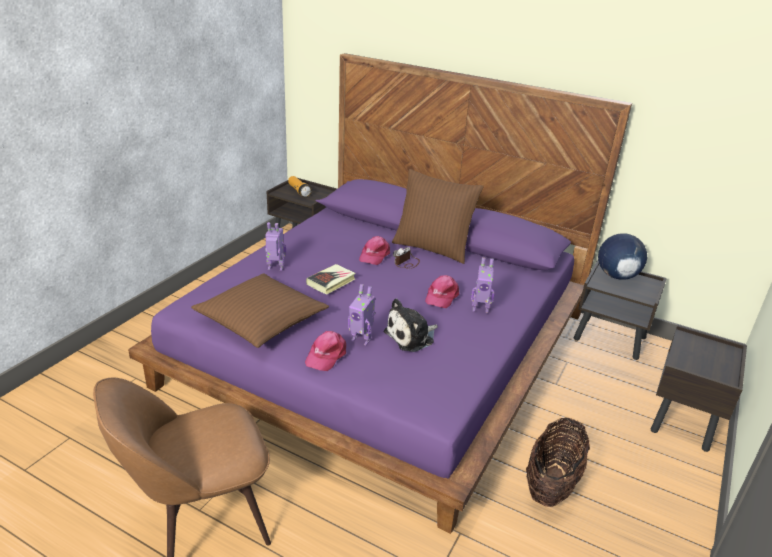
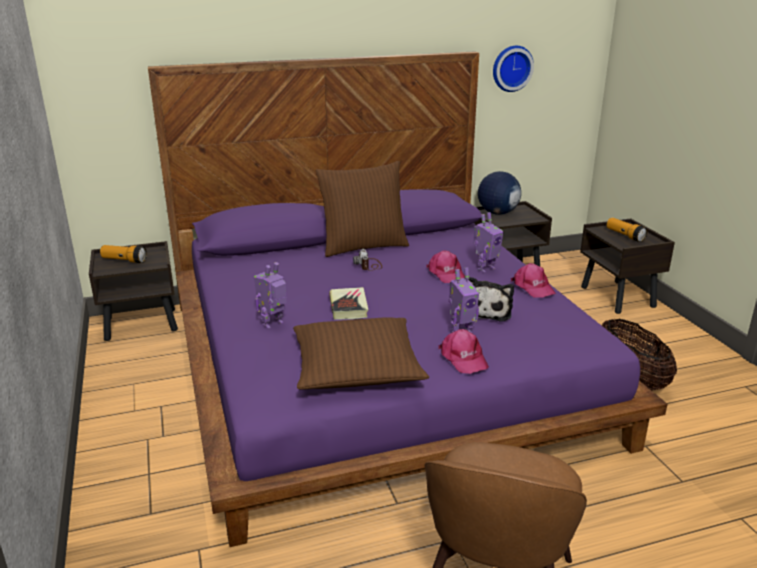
camera: 45 degrees left, 5 degrees down
(374, 255) = (334, 272): pink cap -> pink cap (533, 287)
(677, 131) = (511, 68): none -> wall clock
(703, 356) = (625, 236): none -> flashlight

